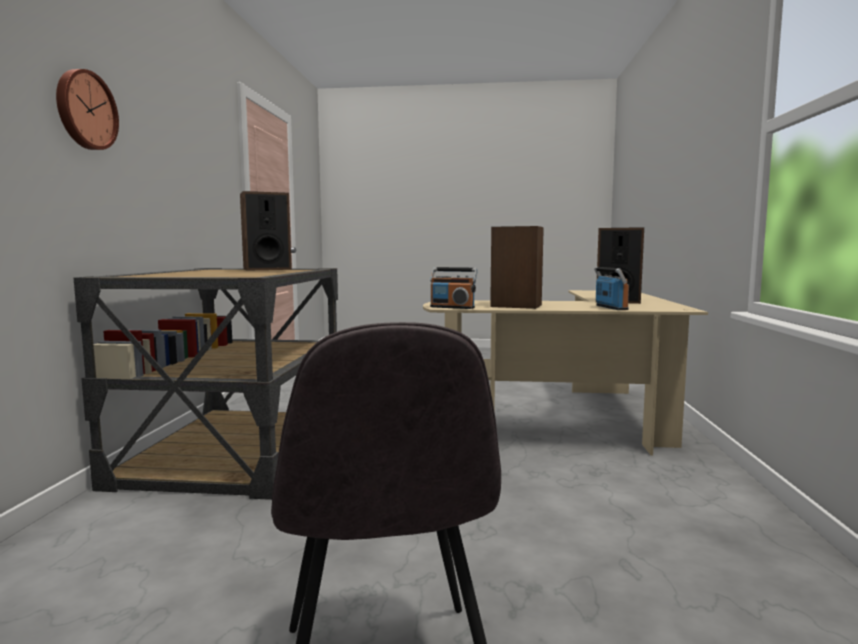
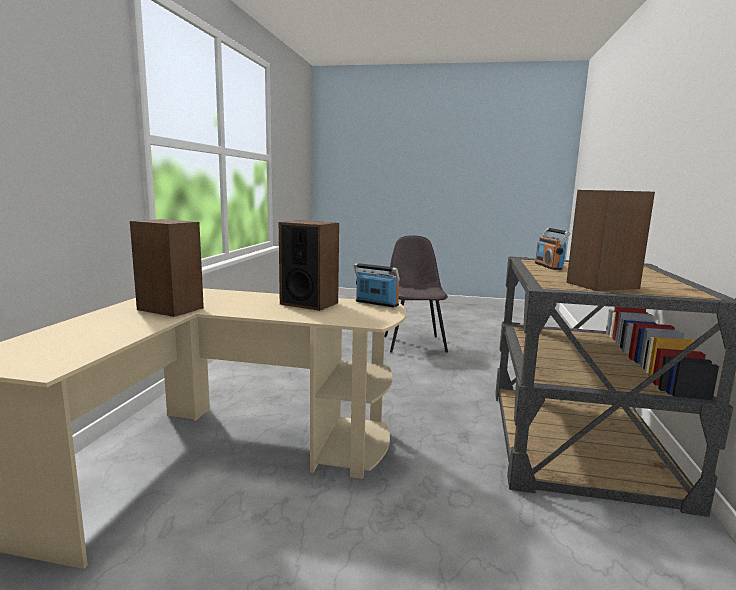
camera: 175 degrees left, 5 degrees up
(85, 110) = (691, 136): wall clock -> none
(611, 308) = (228, 295): radio -> radio (548, 266)

